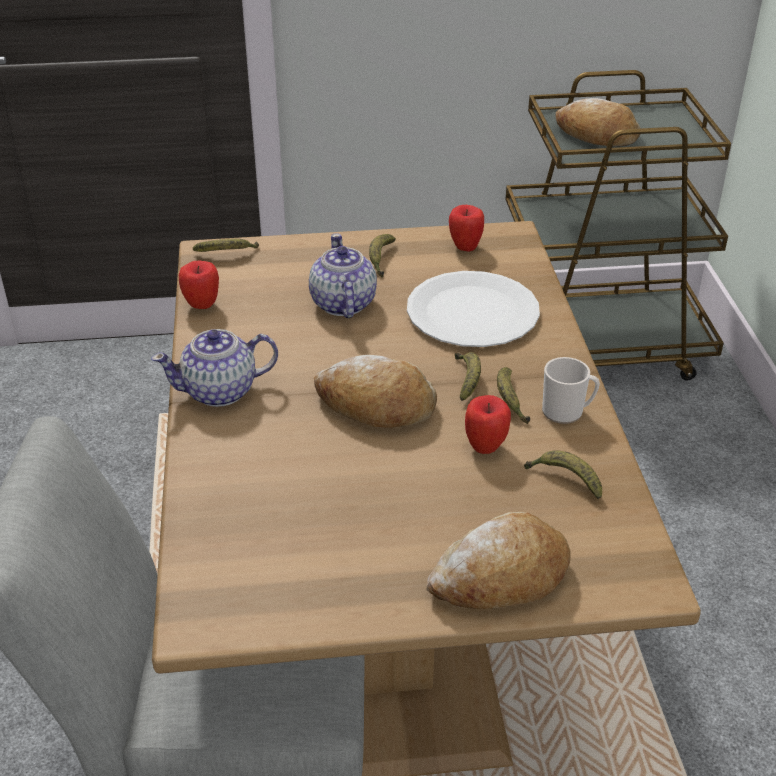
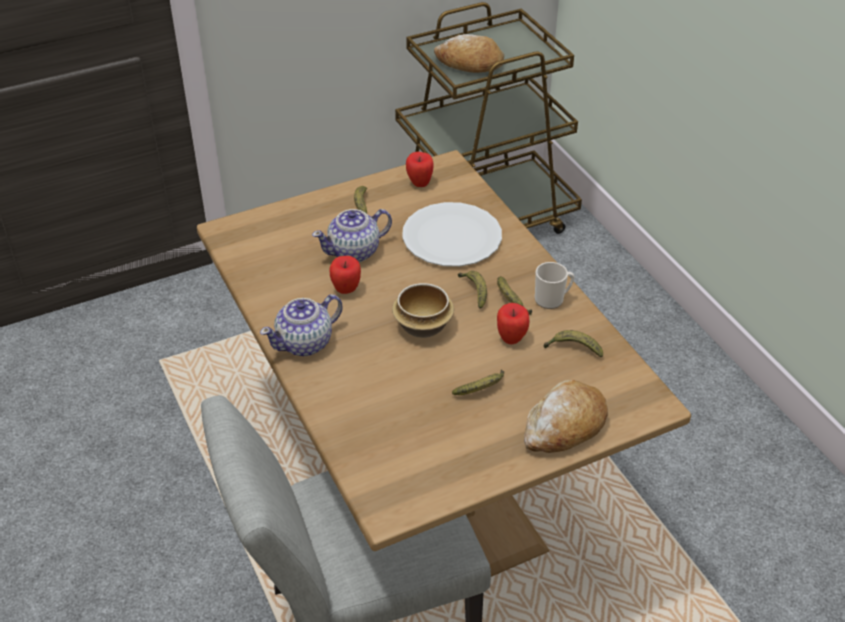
camera: 20 degrees left, 5 degrees up
(202, 306) = (249, 277): apple -> apple (346, 290)
(227, 254) = (242, 228): banana -> banana (481, 389)
(342, 304) = (354, 252): teapot -> teapot turned 90 degrees counterclockwise
(376, 405) = (422, 326): bread -> bowl

